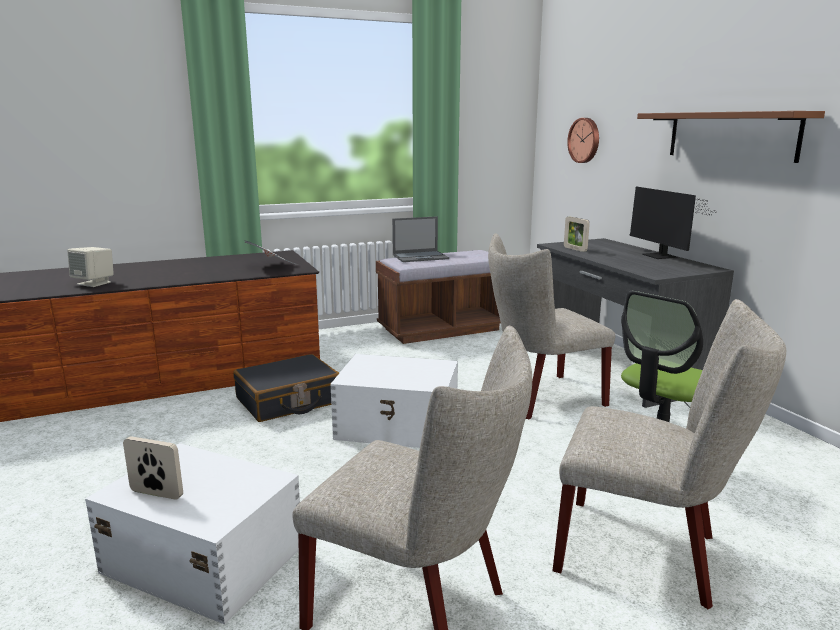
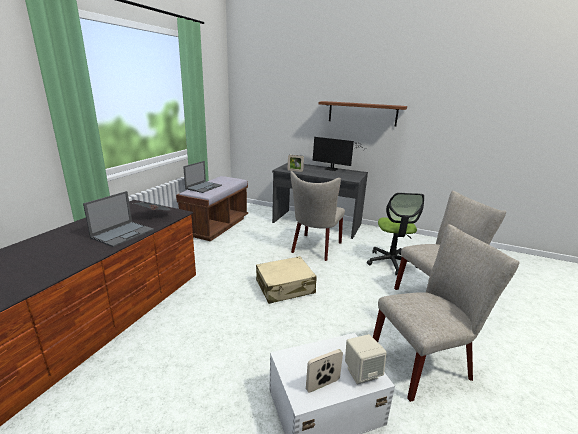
camera: 45 degrees left, 5 degrees up
(94, 283) = (42, 270): beige speaker -> beige speaker (362, 372)
(208, 274) = (123, 233): none -> laptop
(288, 401) = (208, 300): black suitcase -> none
(398, 425) = (285, 287): white storage box -> beige suitcase
(585, 140) = (270, 111): wall clock -> none

